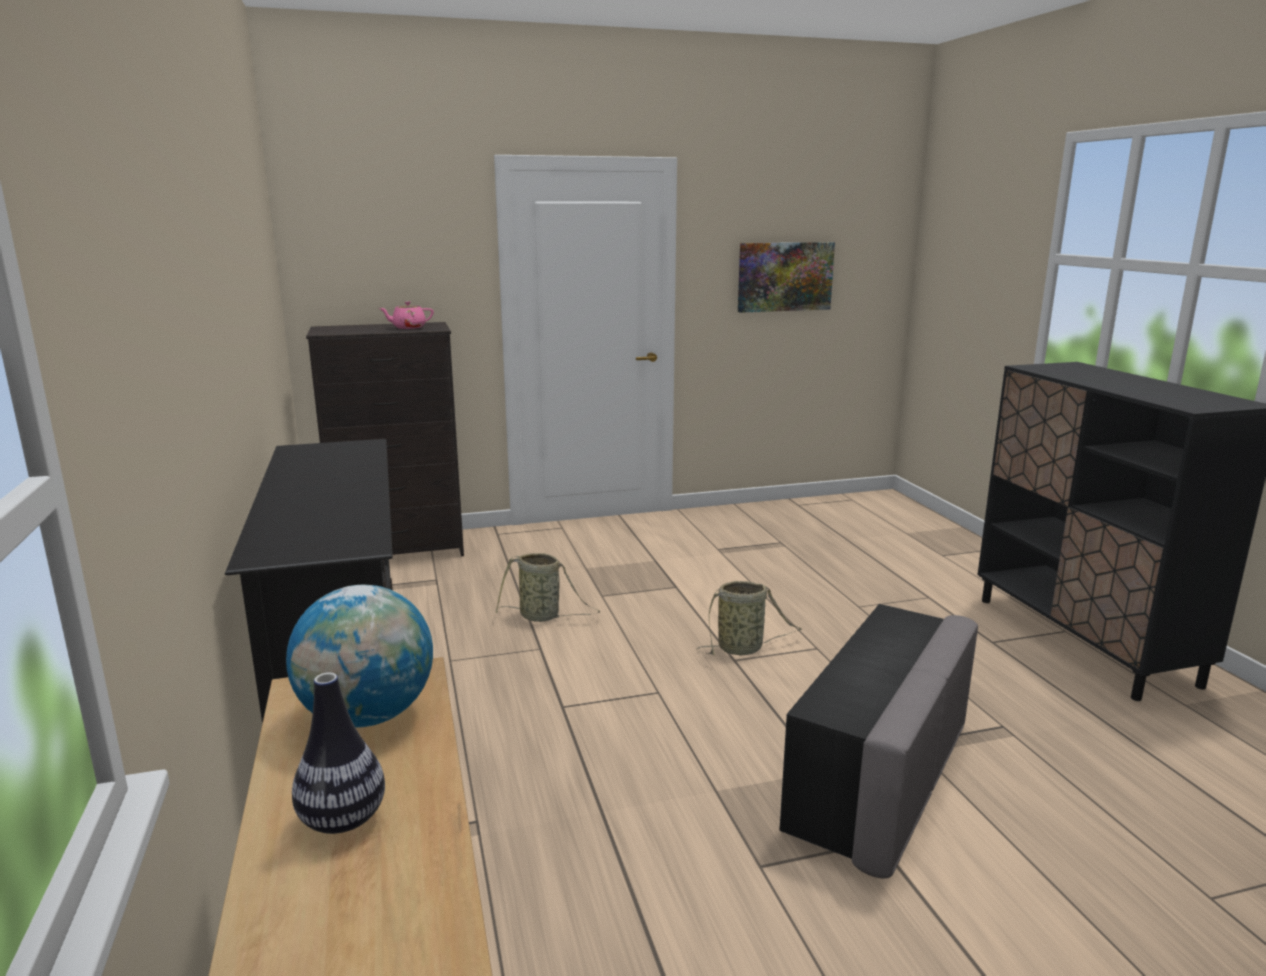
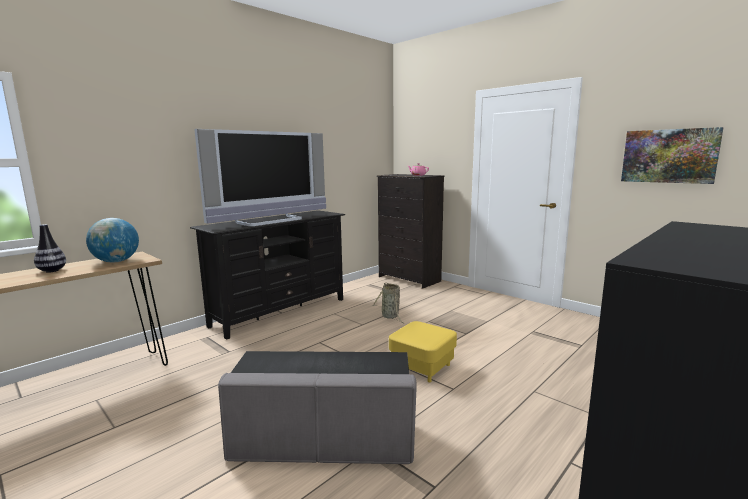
camera: 60 degrees right, 5 degrees down
(346, 494) = (271, 221): none -> television
(743, 648) = (422, 367): basket -> yellow ottoman

